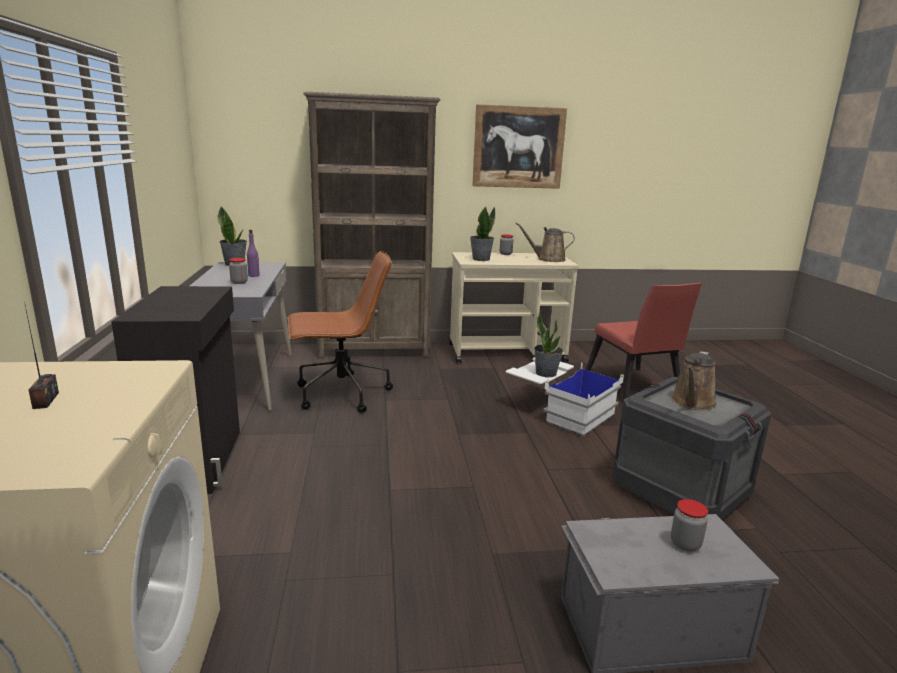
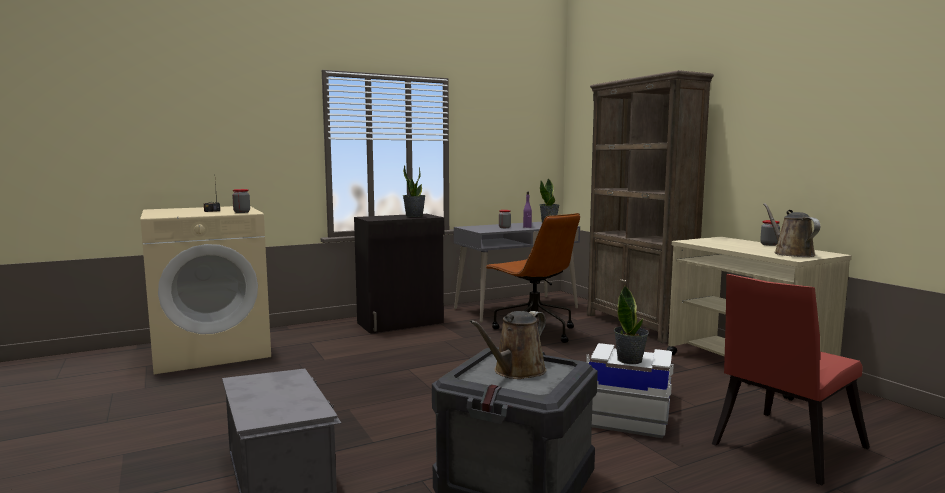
camera: 70 degrees right, 10 degrees down
(480, 259) = (712, 242): potted plant -> potted plant (414, 216)
(518, 147) = (802, 113): picture -> none
(685, 544) = (280, 400): jar -> jar (242, 212)
(692, 403) = (516, 371): brown watering can -> brown watering can turned 60 degrees counterclockwise

